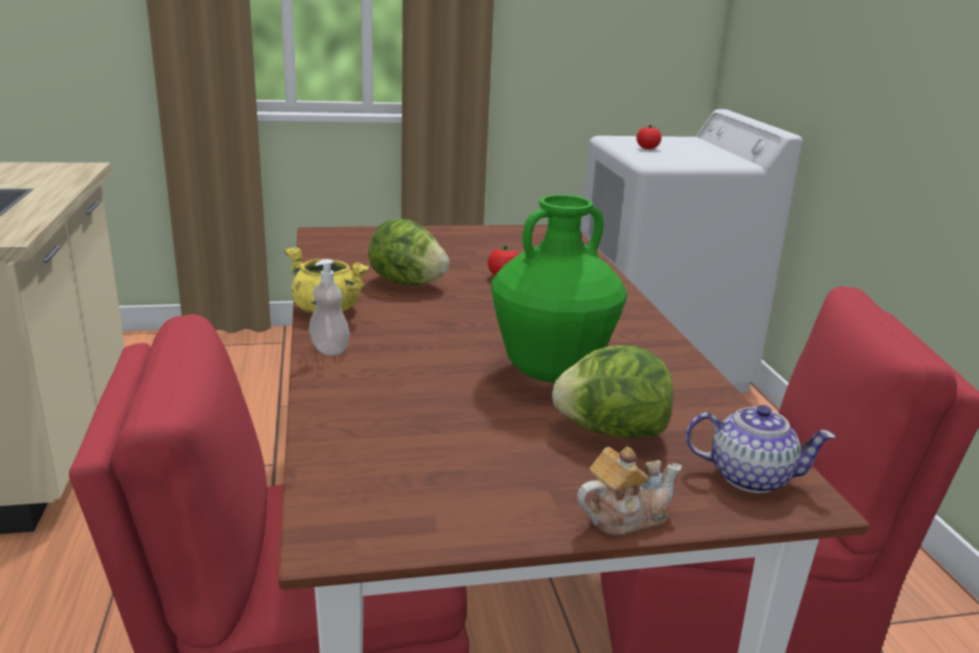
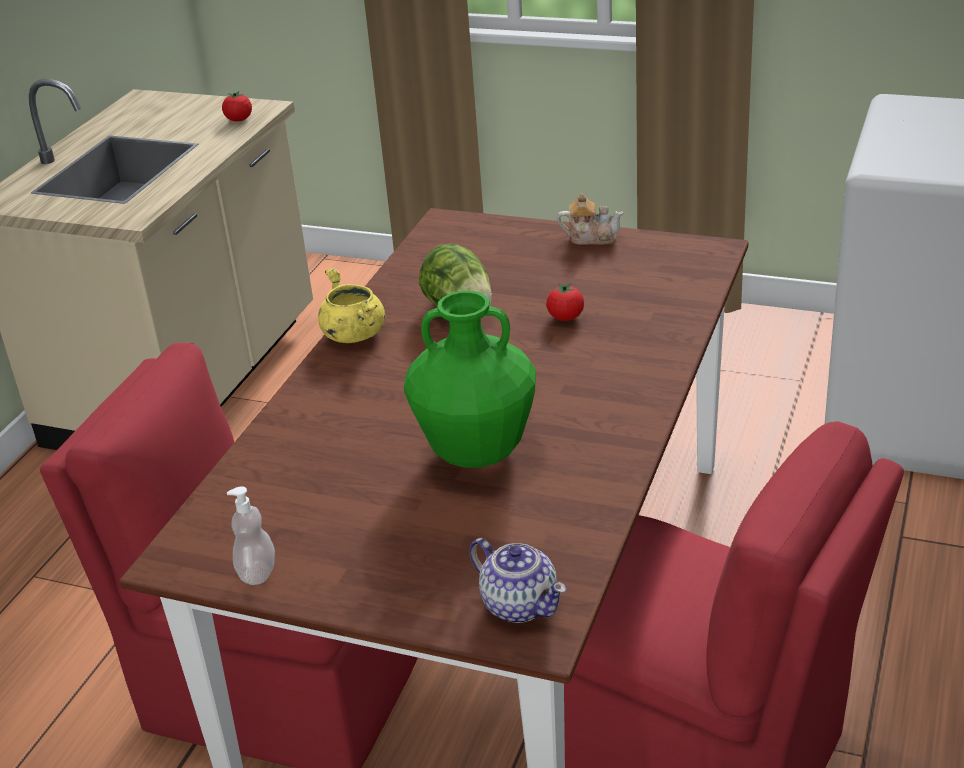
camera: 35 degrees right, 10 degrees up
(329, 349) = (316, 384): soap dispenser -> soap dispenser (257, 573)
(610, 431) = (456, 529): lettuce -> none
(624, 516) = (377, 606): teapot -> teapot (591, 237)
(647, 149) = (915, 133): tomato -> tomato (239, 120)

